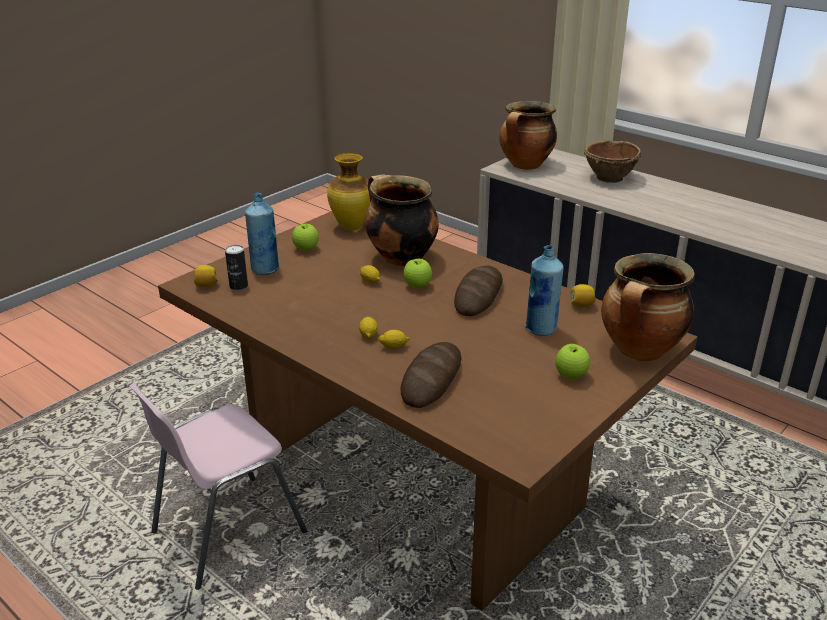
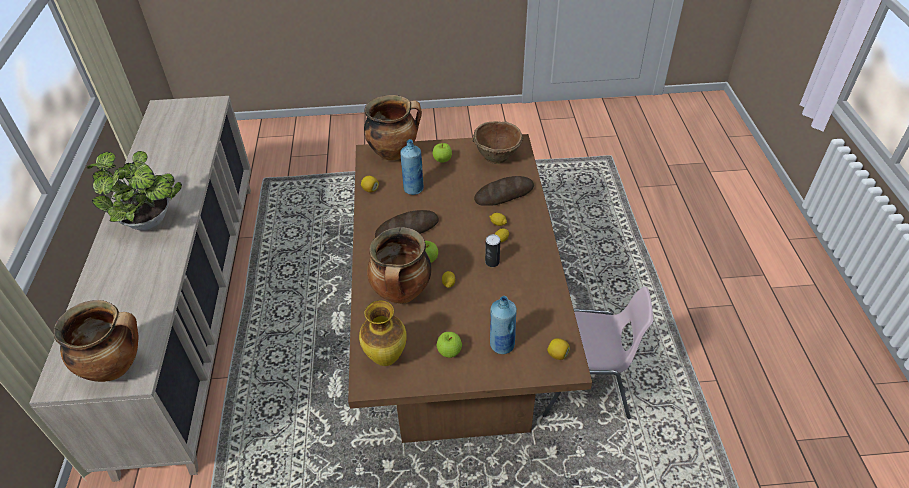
camera: 135 degrees left, 15 degrees up
(238, 286) = (535, 338): can -> can (492, 262)
(609, 178) = (111, 295): brown bowl -> brown bowl (497, 156)
(694, 210) = (151, 223): none -> potted plant

